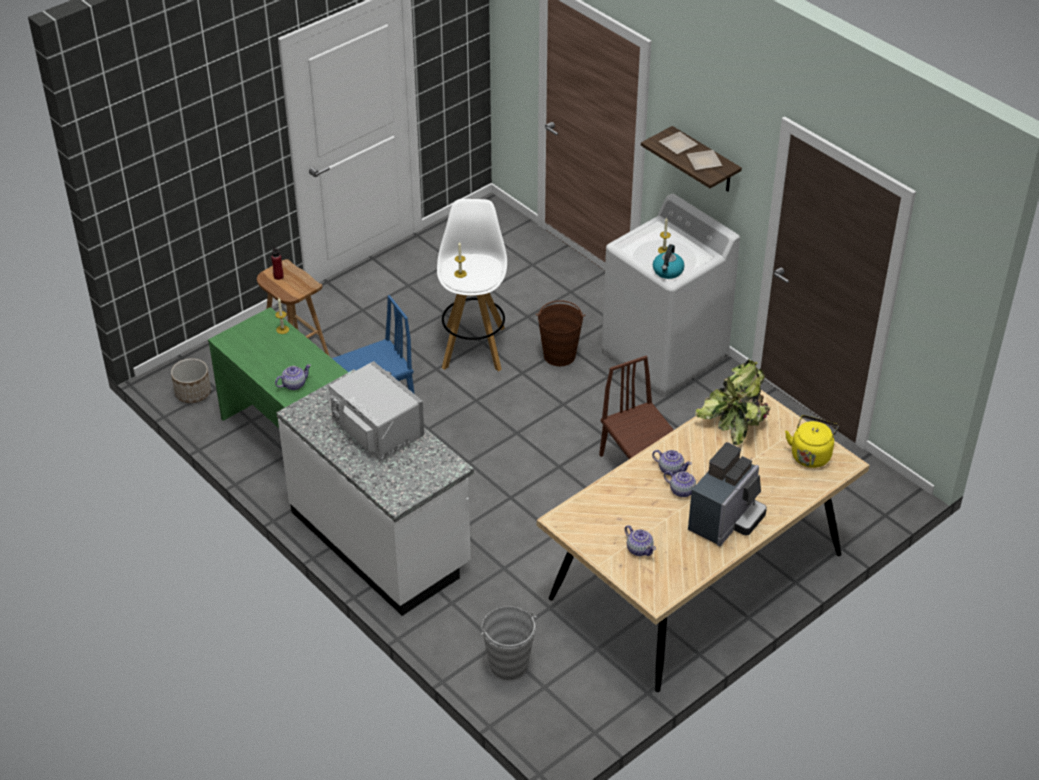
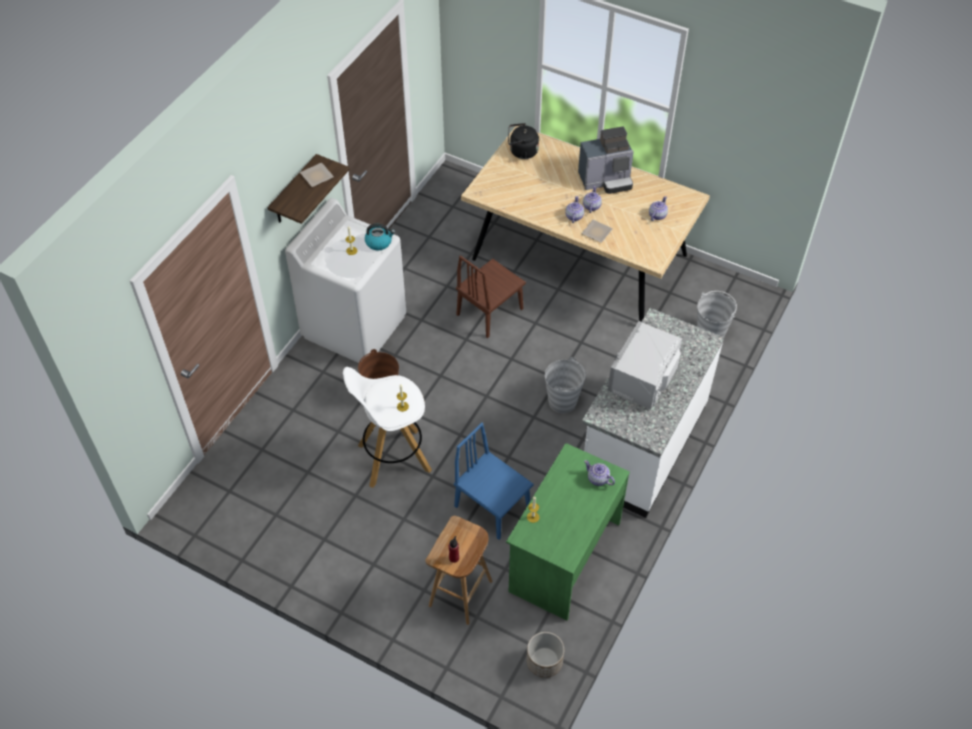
camera: 110 degrees left, 10 degrees up
(476, 492) = (562, 402): none -> grey bucket
(679, 145) = (297, 196): plate -> plate (596, 231)
(726, 520) = (606, 180): coffee machine -> coffee machine turned 150 degrees clockwise
(735, 420) = (507, 194): potted plant -> none
(811, 454) = (521, 152): yellow kettle -> black kettle

